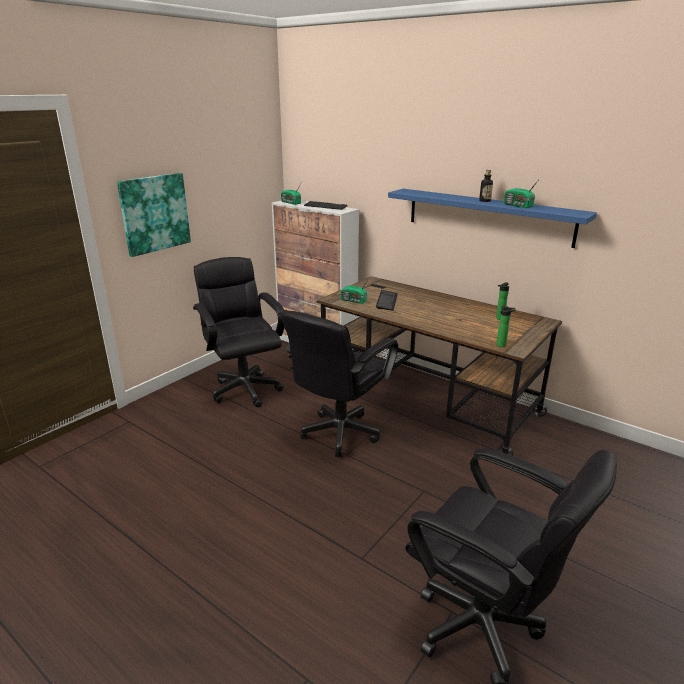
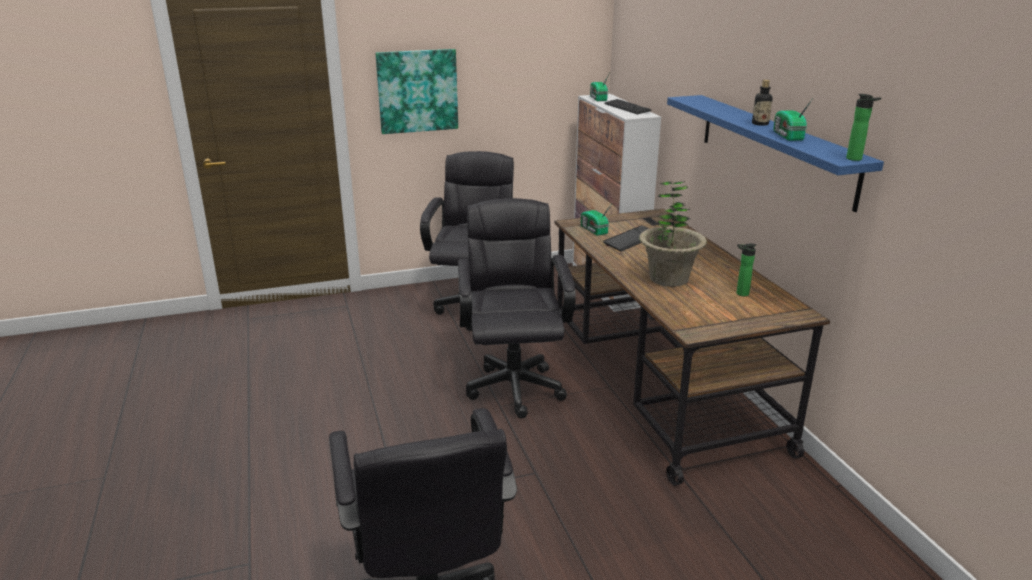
camera: 35 degrees right, 0 degrees up
(338, 436) = (513, 386): black office chair -> black office chair turned 105 degrees clockwise
(448, 320) = (669, 278): none -> potted plant
(502, 345) = (686, 323): bottle -> bottle (856, 159)

